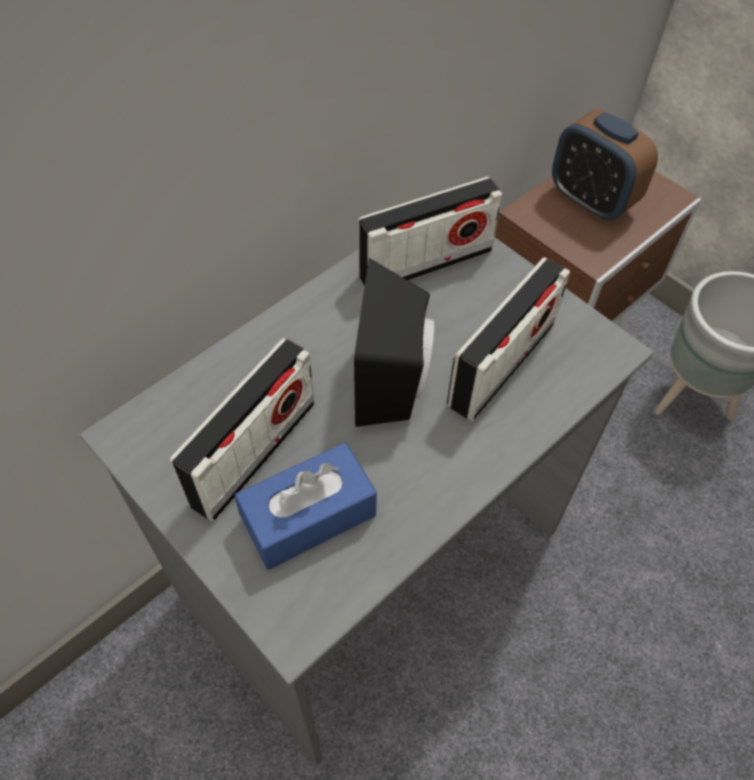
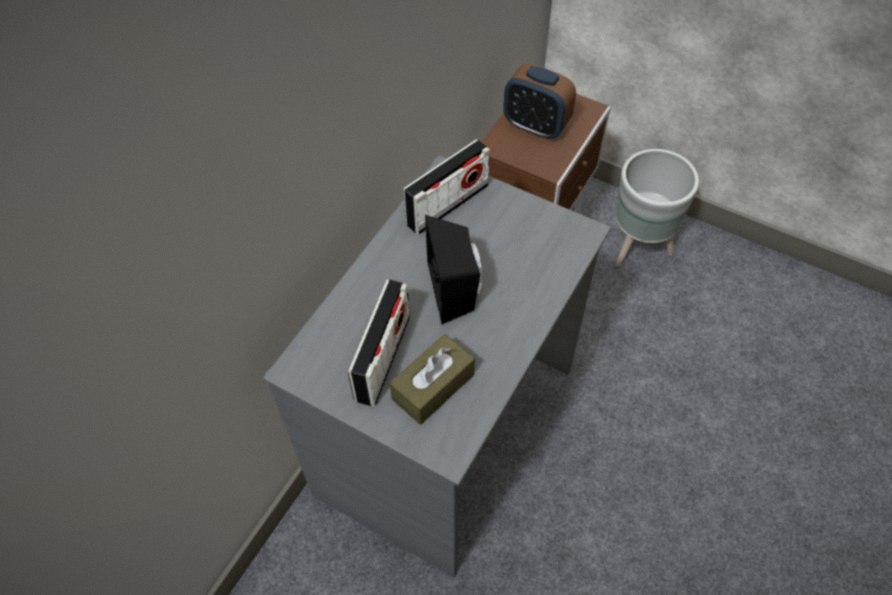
camera: 15 degrees left, 0 degrees up
(308, 516) = (433, 386): blue tissue box -> brown tissue box
(501, 365) = (519, 260): radio -> none

